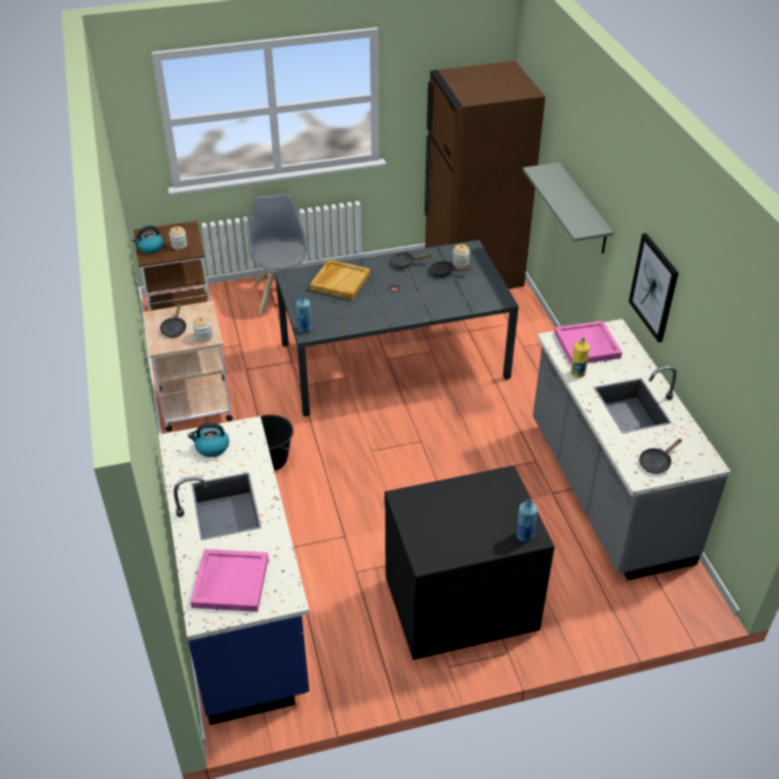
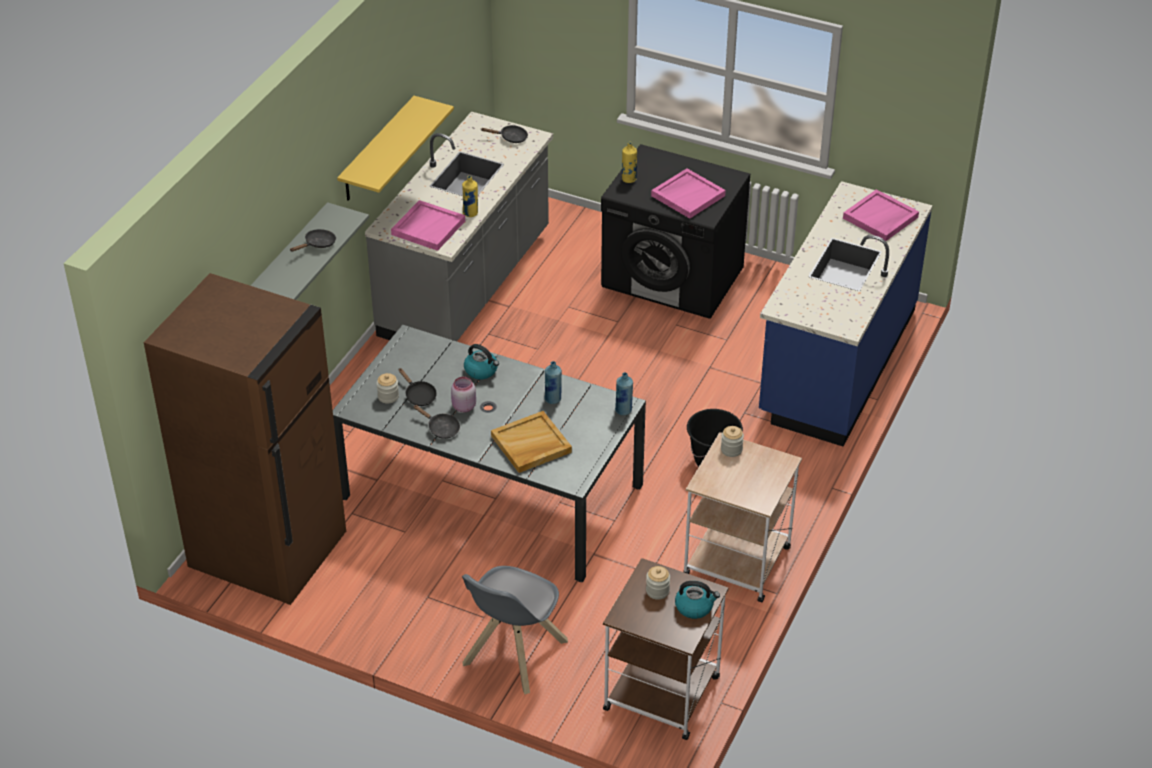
camera: 140 degrees left, 0 degrees up
(174, 329) = (753, 475): black frying pan -> black frying pan (318, 244)
(211, 447) = (822, 308): kettle -> kettle (481, 370)
(409, 280) = (463, 406): none -> pink jar
(443, 510) = (688, 195): none -> pink tray
(513, 497) = (629, 179): none -> yellow bottle
(524, 535) = (652, 157): blue bottle -> blue bottle (553, 399)
(654, 287) = (377, 150): picture -> yellow shelf

